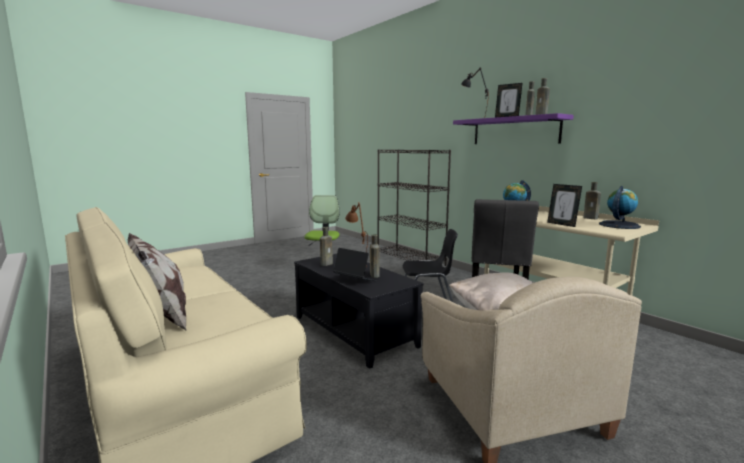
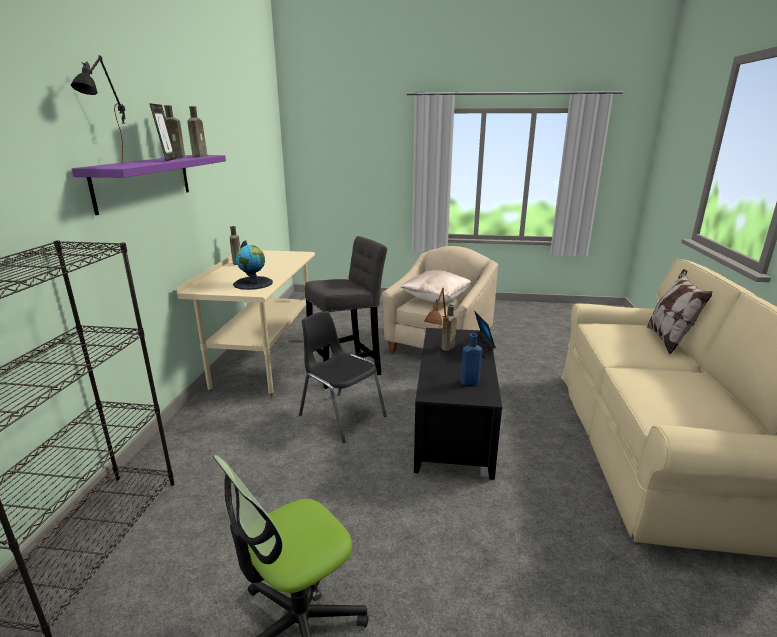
camera: 135 degrees left, 10 degrees up
(327, 264) = (468, 382): brown bottle -> blue bottle
(562, 224) = (290, 265): picture frame -> none
(619, 225) = (266, 255): globe -> none

